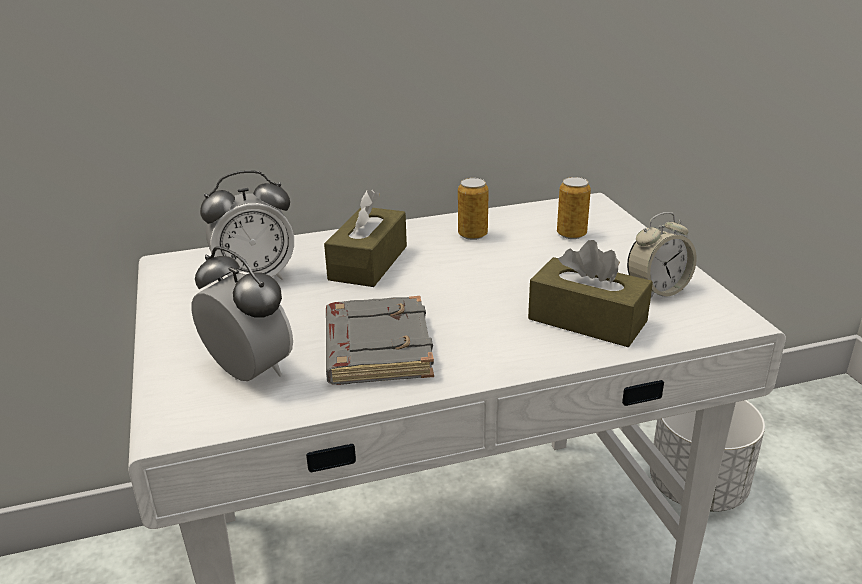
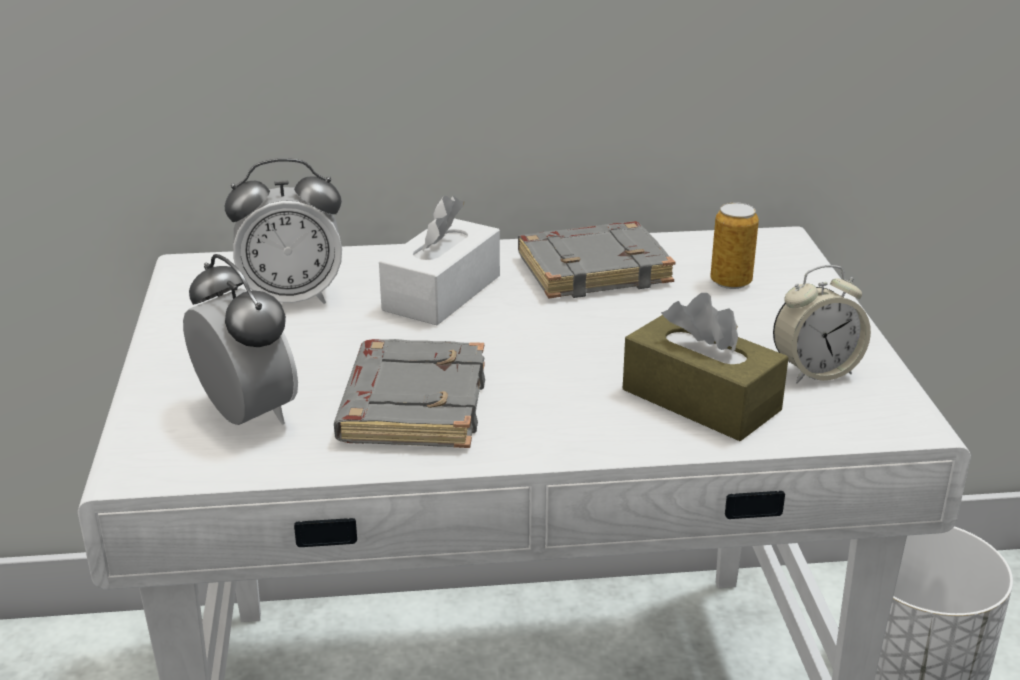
camera: 10 degrees right, 0 degrees up
(368, 263) = (442, 293): brown tissue box -> white tissue box
(472, 235) = (594, 269): can -> grey book

